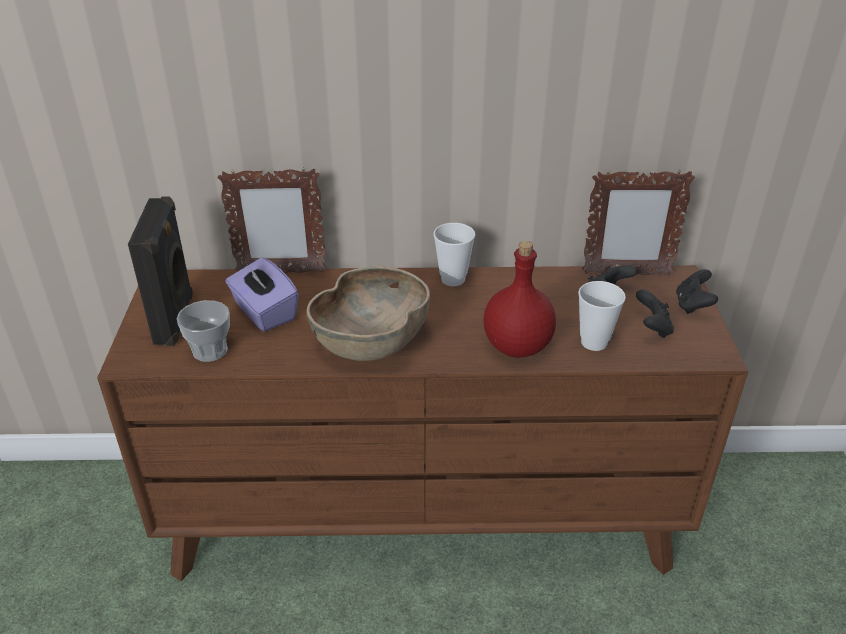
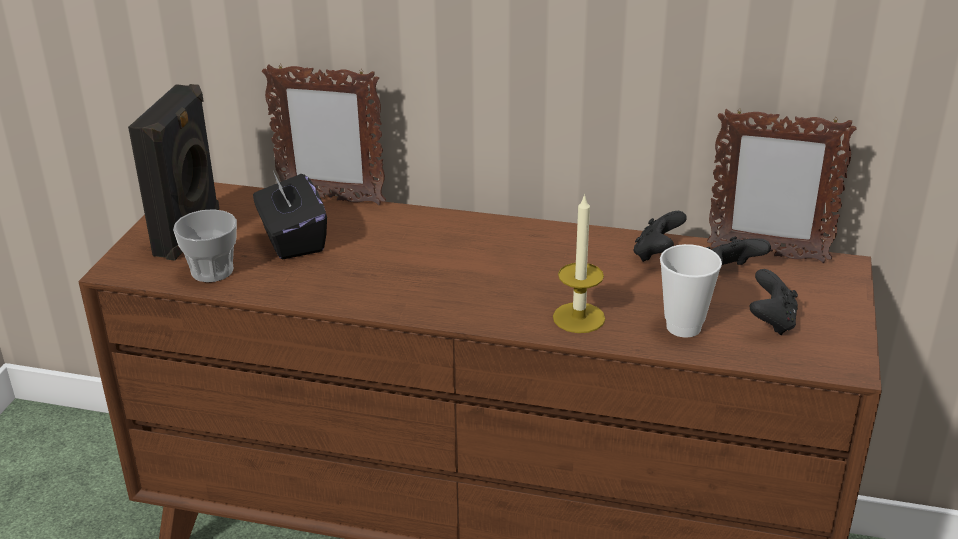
camera: 15 degrees right, 5 degrees down
(264, 312) = (292, 239): purple tissue box -> black tissue box
(371, 342) = (402, 288): brown bowl -> none
(453, 279) = (535, 233): cup -> none
(515, 347) = (578, 318): red bottle -> candle
(692, 305) = (841, 303): black game controller -> black game controller (657, 254)

